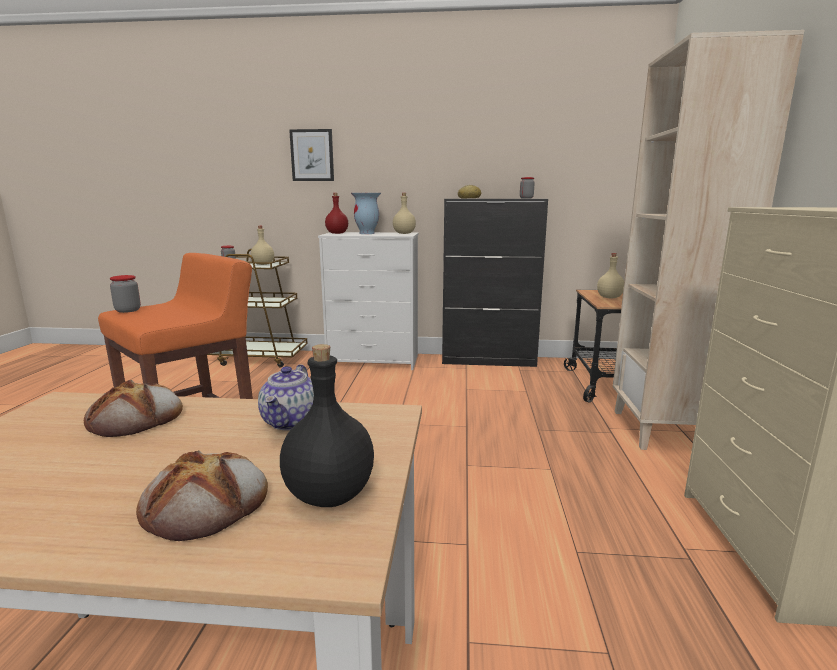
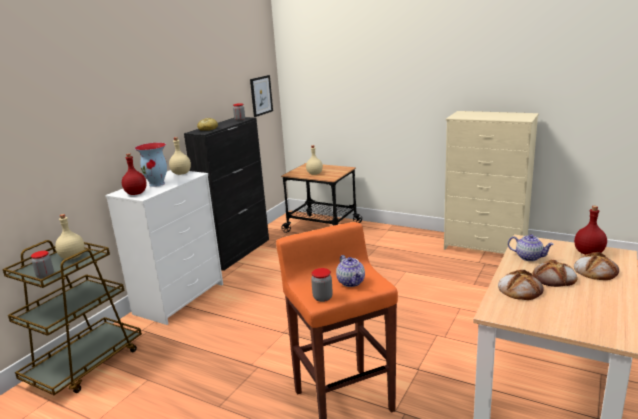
camera: 65 degrees left, 5 degrees up
(163, 315) = (351, 282): none -> teapot
(176, 449) = (554, 278): none -> bread
(312, 155) = (67, 119): picture -> picture (261, 95)
(328, 494) = (588, 253): black bottle -> red bottle
(663, 431) = (385, 233): beige bookcase -> none

